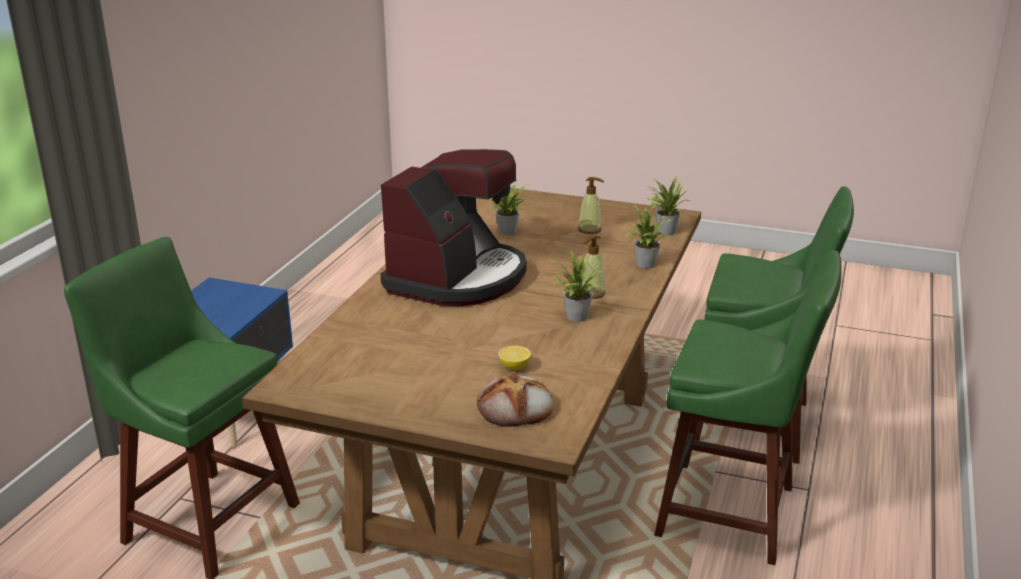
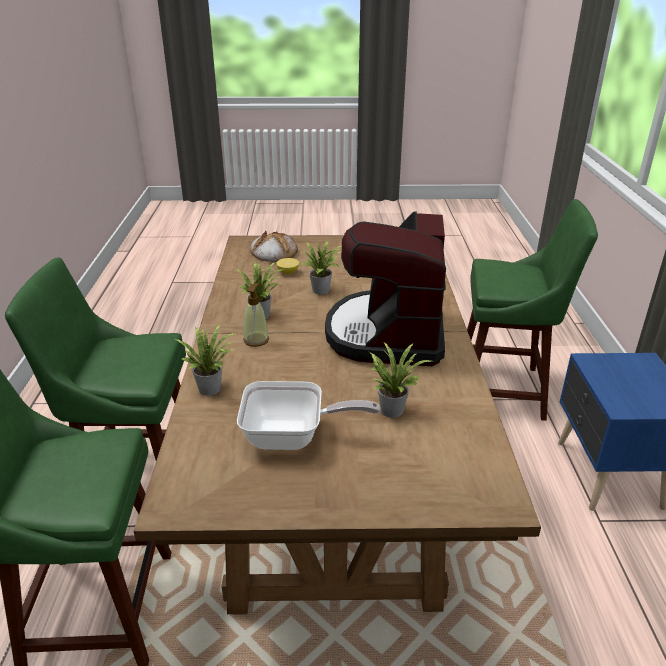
camera: 160 degrees right, 5 degrees up
(590, 230) = (292, 437): soap dispenser -> frying pan
(664, 231) = (192, 457): potted plant -> potted plant (323, 290)

